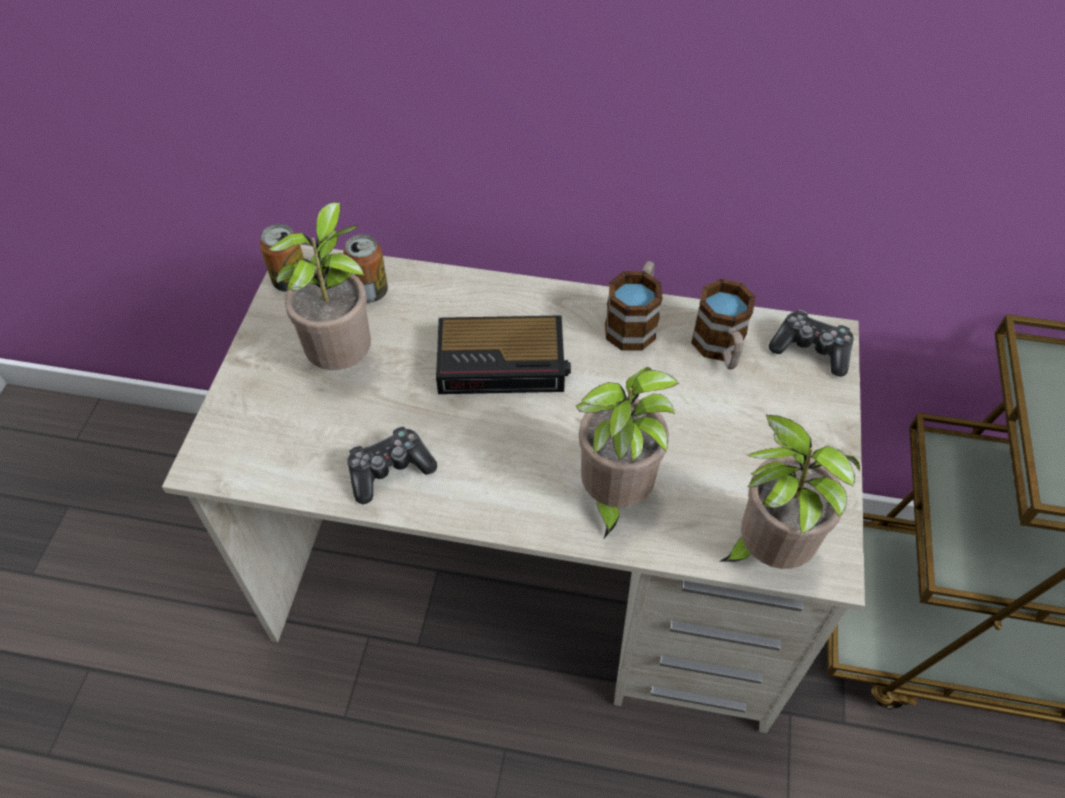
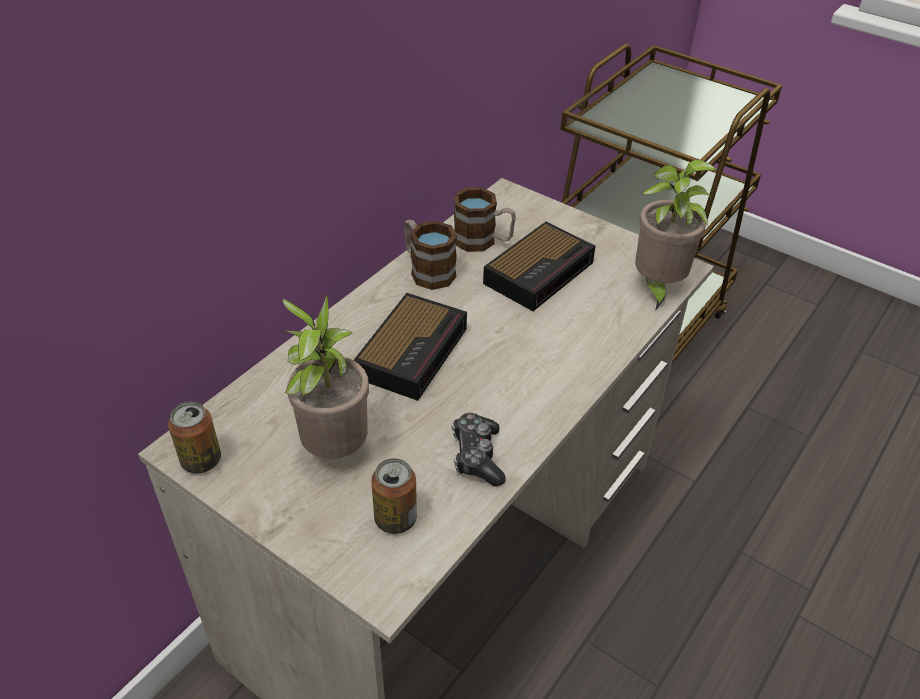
camera: 65 degrees left, 10 degrees down
(370, 292) = (265, 407): can -> can (395, 519)
(613, 497) = (577, 339): potted plant -> none
(706, 421) = (540, 272): none -> alarm clock
(811, 349) = (512, 205): game controller -> none

